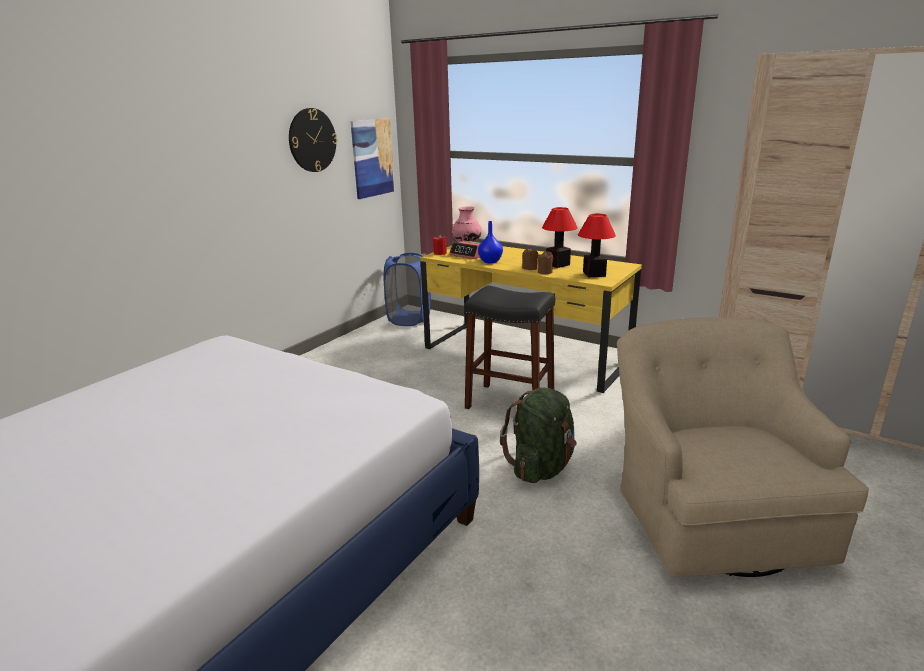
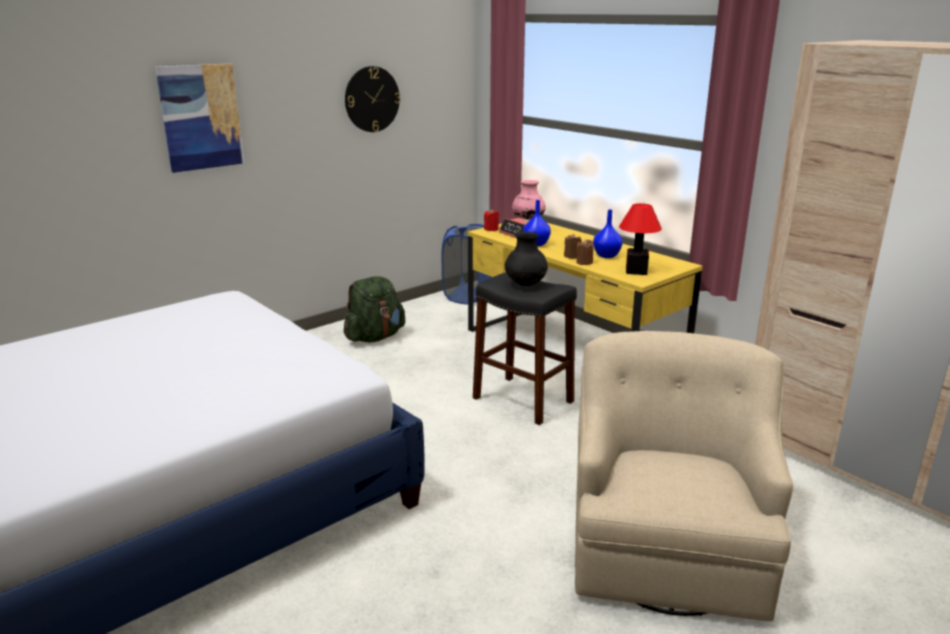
camera: 15 degrees right, 0 degrees up
(372, 158) = (443, 118): picture -> picture (201, 117)
(510, 296) = (525, 284): none -> black vase
(541, 467) = (515, 469): green backpack -> green backpack (375, 337)
(558, 265) = (606, 256): table lamp -> blue vase

